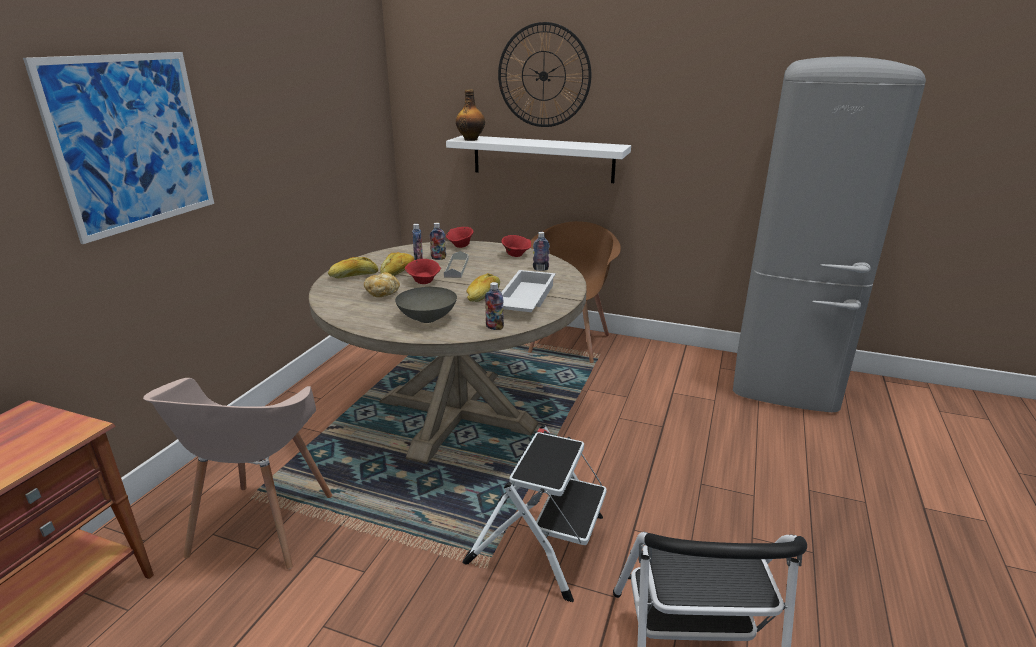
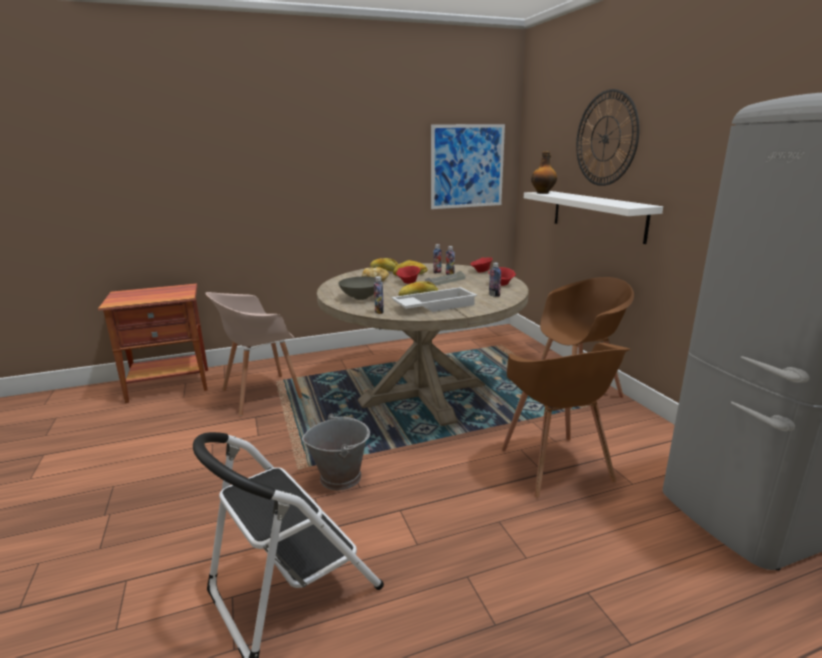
camera: 50 degrees right, 5 degrees down
(133, 142) = (281, 166): picture -> picture (467, 166)
(538, 542) = (341, 476): step ladder -> grey bucket
(660, 417) = (555, 466): none -> brown chair

